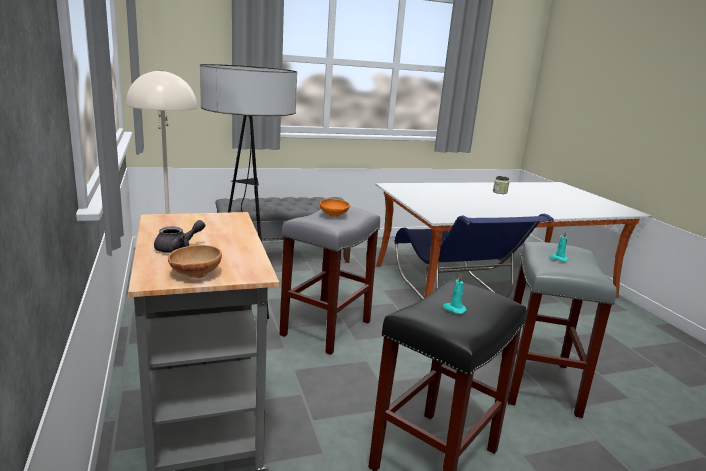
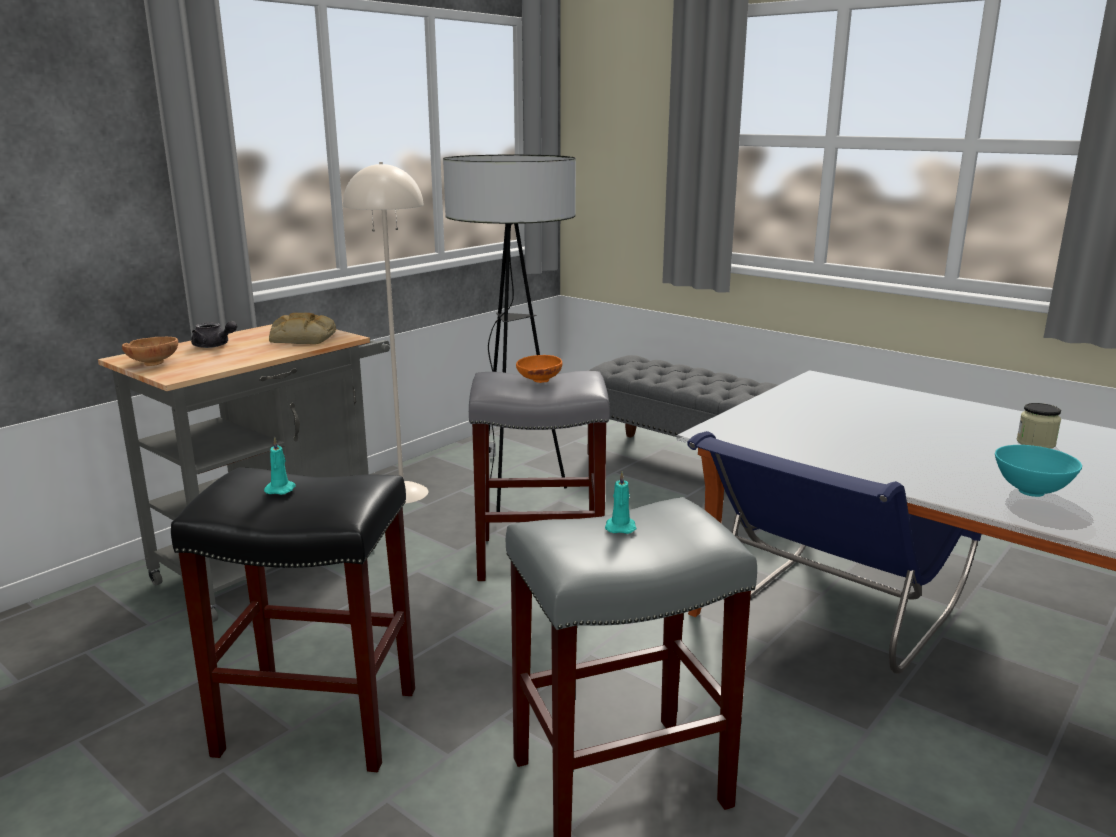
camera: 60 degrees right, 0 degrees up
(214, 224) = (302, 339): none -> bread
(543, 207) = (1030, 491): none -> turquoise bowl

